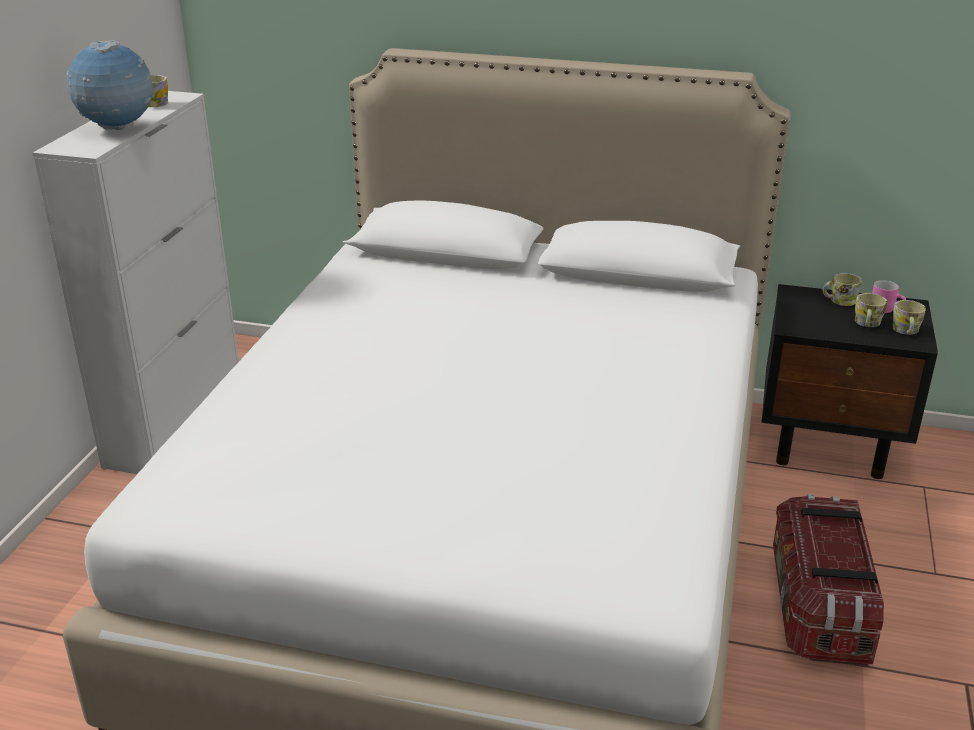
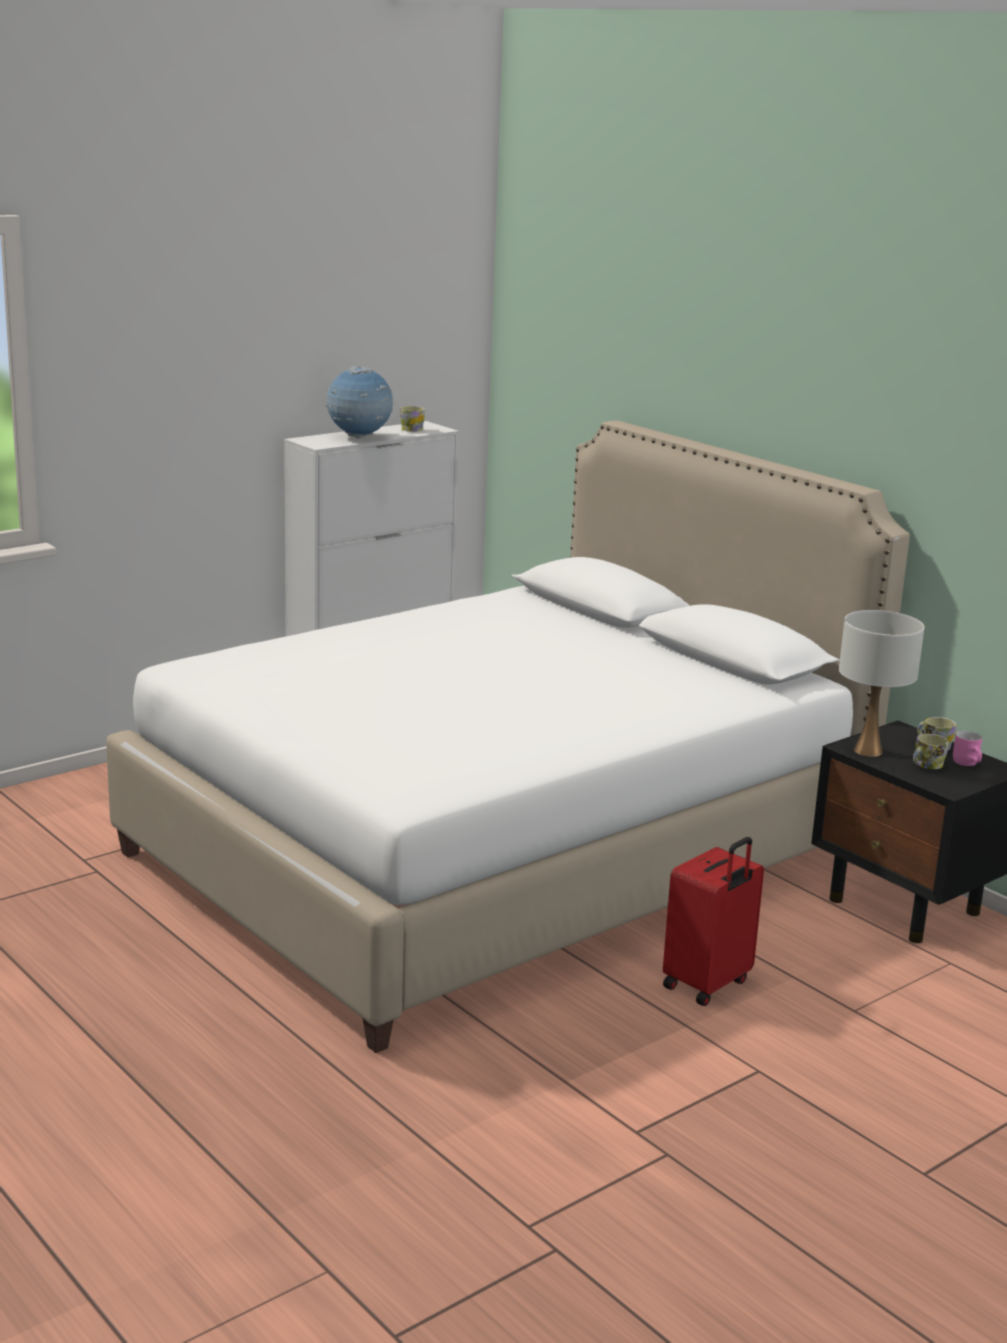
camera: 35 degrees right, 10 degrees down
(811, 326) = (868, 751): none -> white table lamp
(818, 606) = (708, 985): storage box -> red suitcase
(906, 331) = (954, 780): mug -> none

